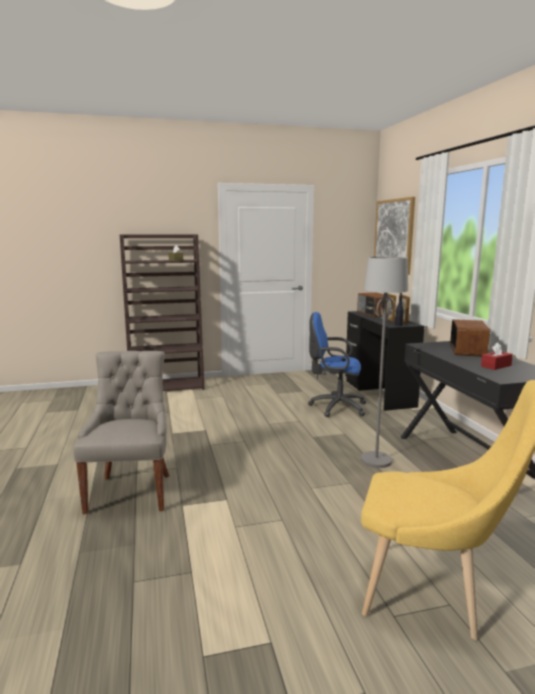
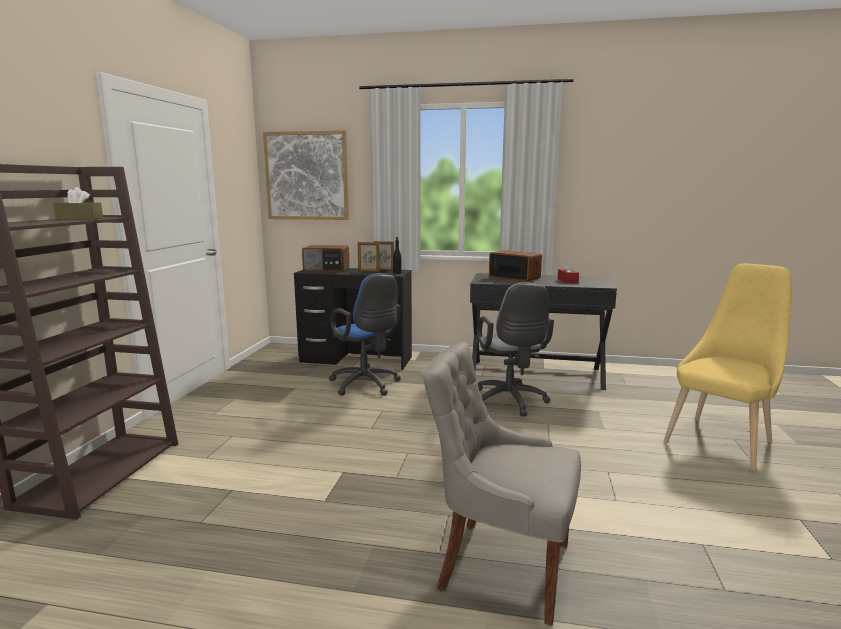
camera: 65 degrees left, 0 degrees up
(335, 407) = (366, 385): blue office chair -> blue office chair turned 75 degrees counterclockwise
(375, 460) = (510, 402): grey floor lamp -> grey office chair

